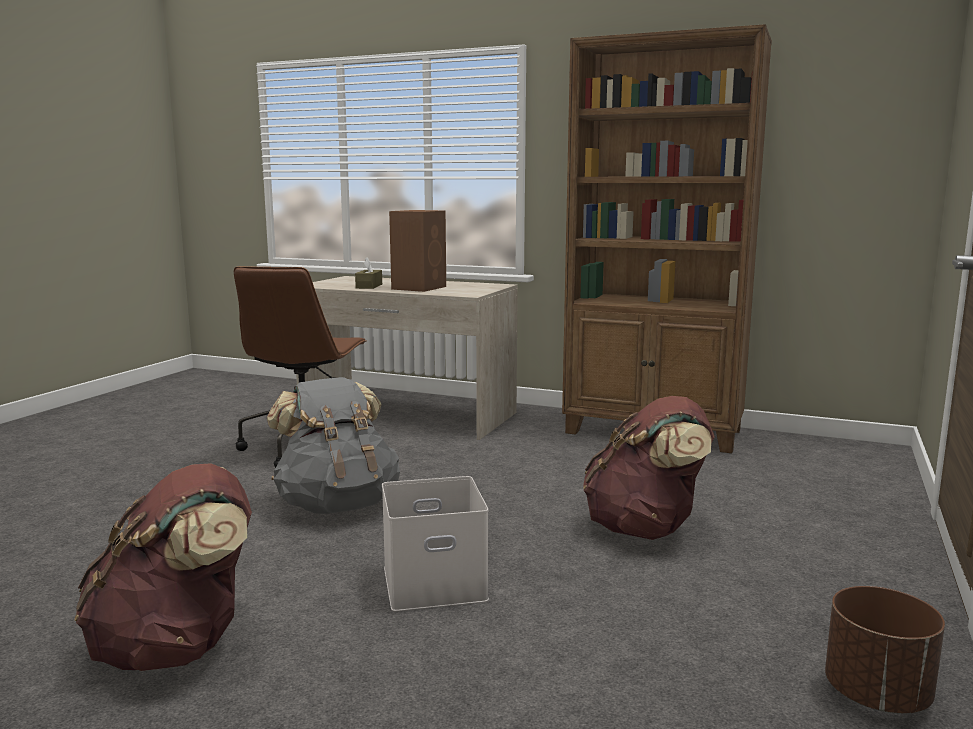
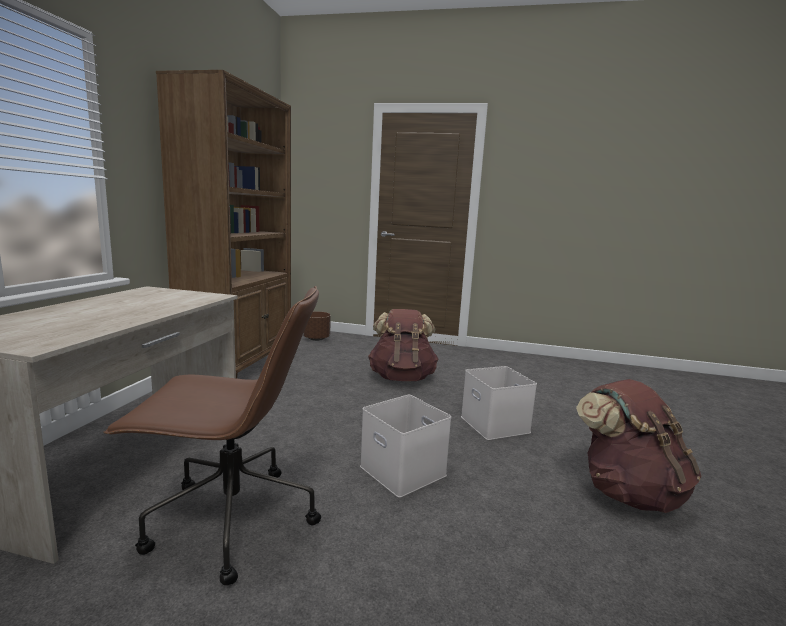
camera: 100 degrees left, 0 degrees up
(337, 505) = (400, 470): grey backpack -> white storage box
(369, 286) = (101, 320): brown tissue box -> none
(419, 287) = (143, 306): brown speaker -> none
(877, 695) = (507, 360): brown planter -> brown planter (316, 339)

